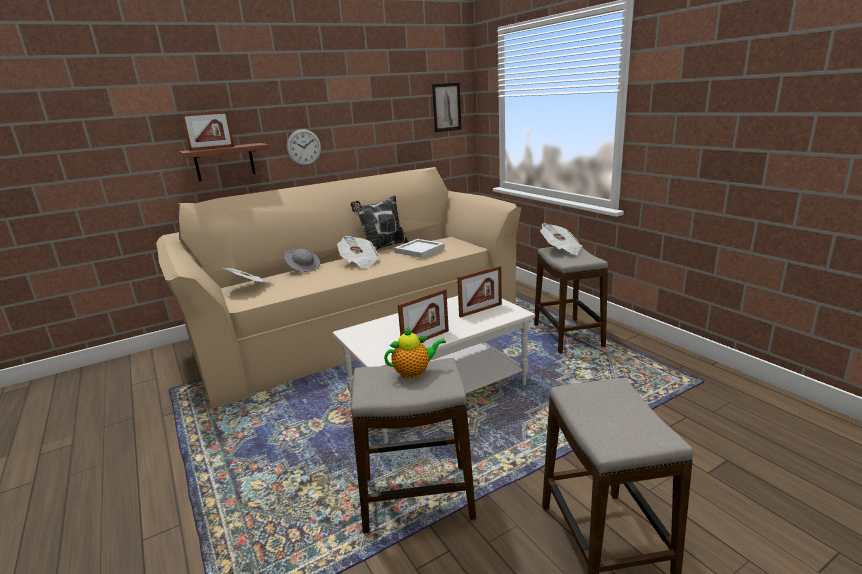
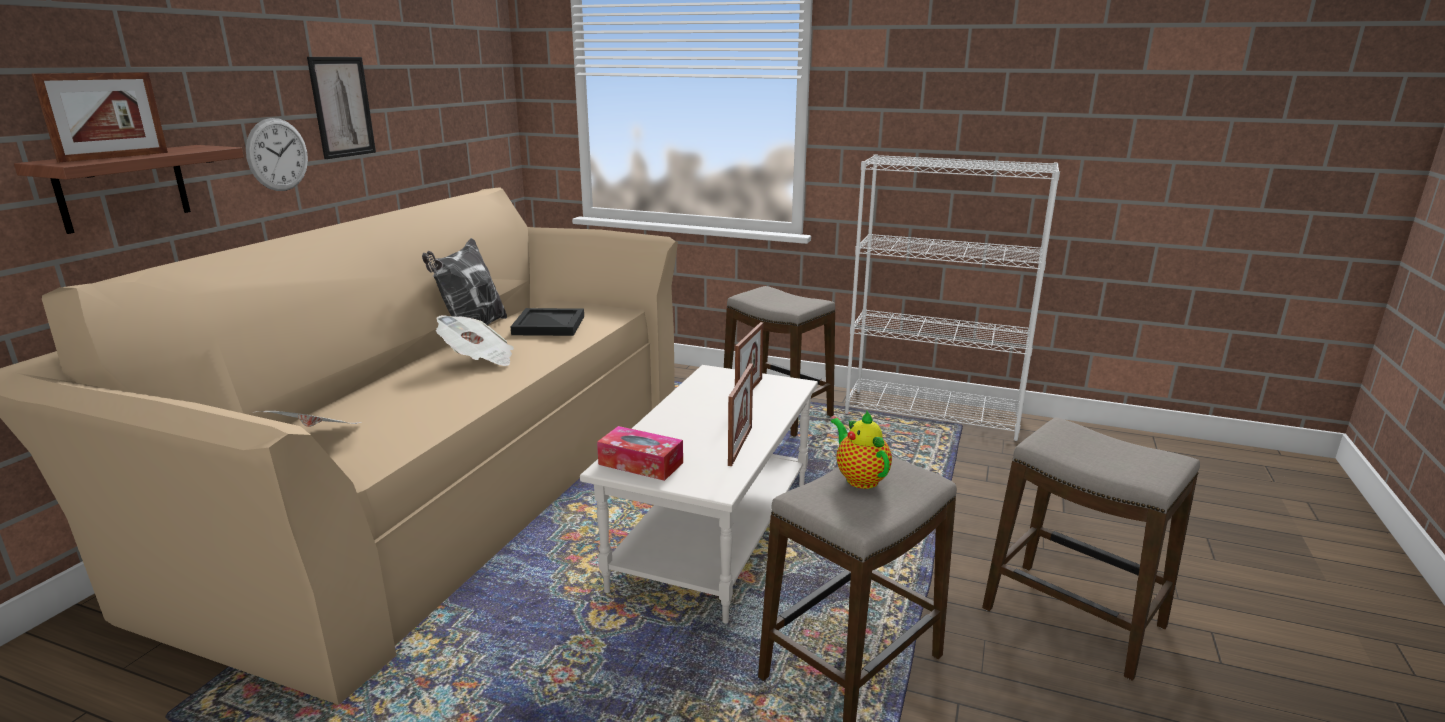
camera: 40 degrees left, 0 degrees up
(304, 268) = (378, 387): grey hat -> none
(364, 334) = (640, 463): none -> tissue box
(414, 372) = (859, 478): teapot -> teapot turned 60 degrees counterclockwise
(419, 250) = (549, 325): white tray -> black tray
(446, 107) = (484, 87): picture -> picture (342, 107)
(561, 250) = (760, 295): newspaper -> none
(689, 366) = (933, 414): none -> white bookcase

